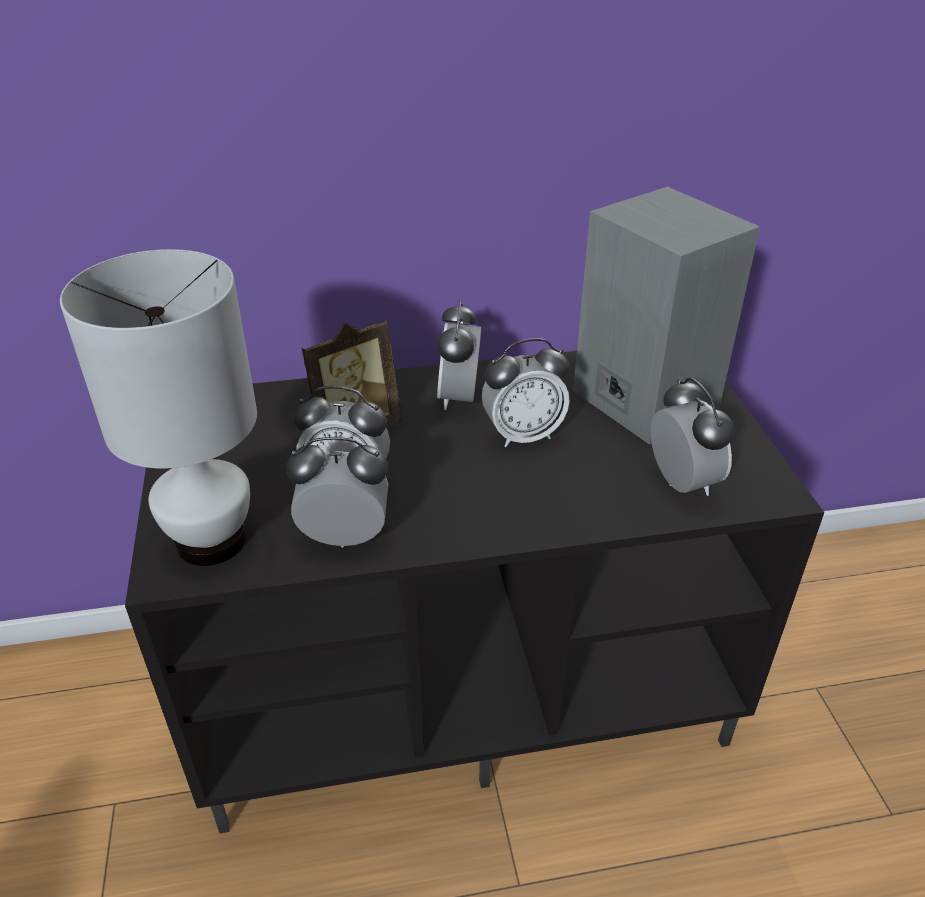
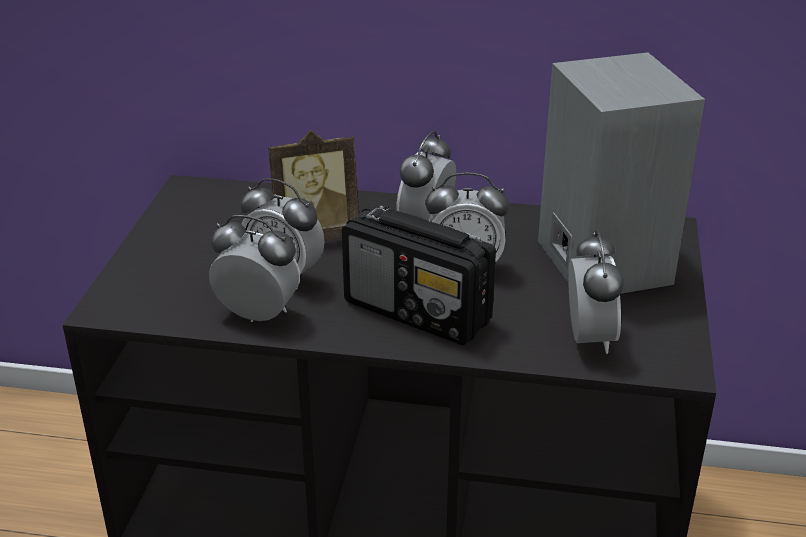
camera: 20 degrees right, 5 degrees down
(213, 541) = (152, 294): white table lamp -> none
(507, 494) = (418, 312): none -> radio

